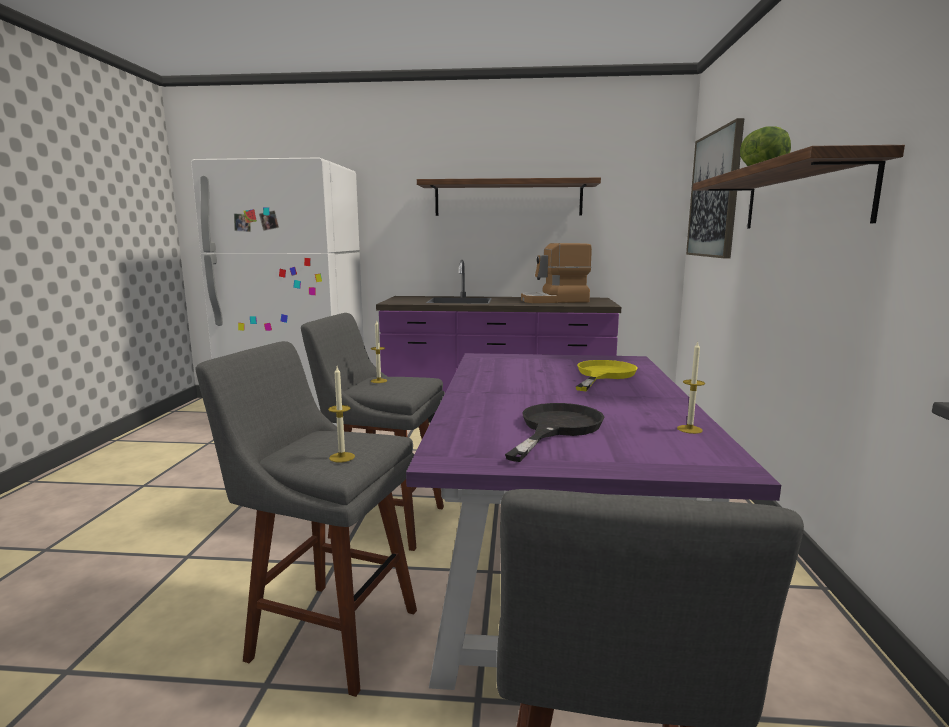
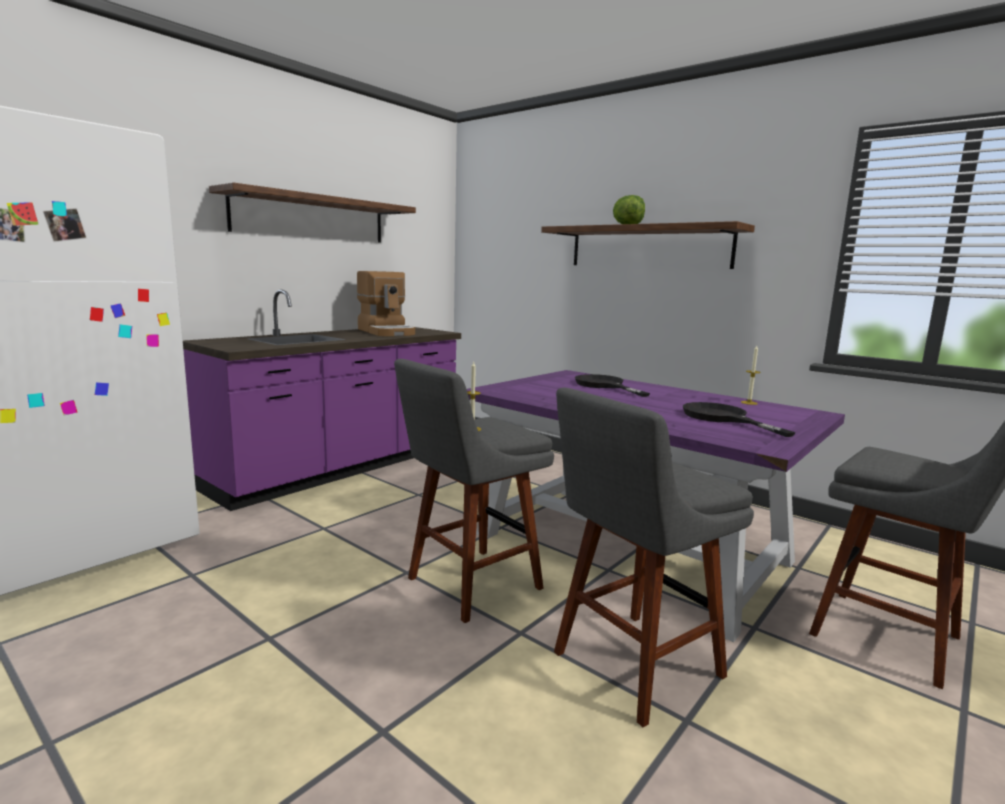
camera: 55 degrees left, 0 degrees up
(342, 457) = (699, 477): candle -> none
(555, 301) = (387, 332): coffee machine -> coffee machine turned 60 degrees counterclockwise
(603, 375) = (604, 385): yellow frying pan -> black frying pan
(714, 195) = (509, 234): picture -> none

